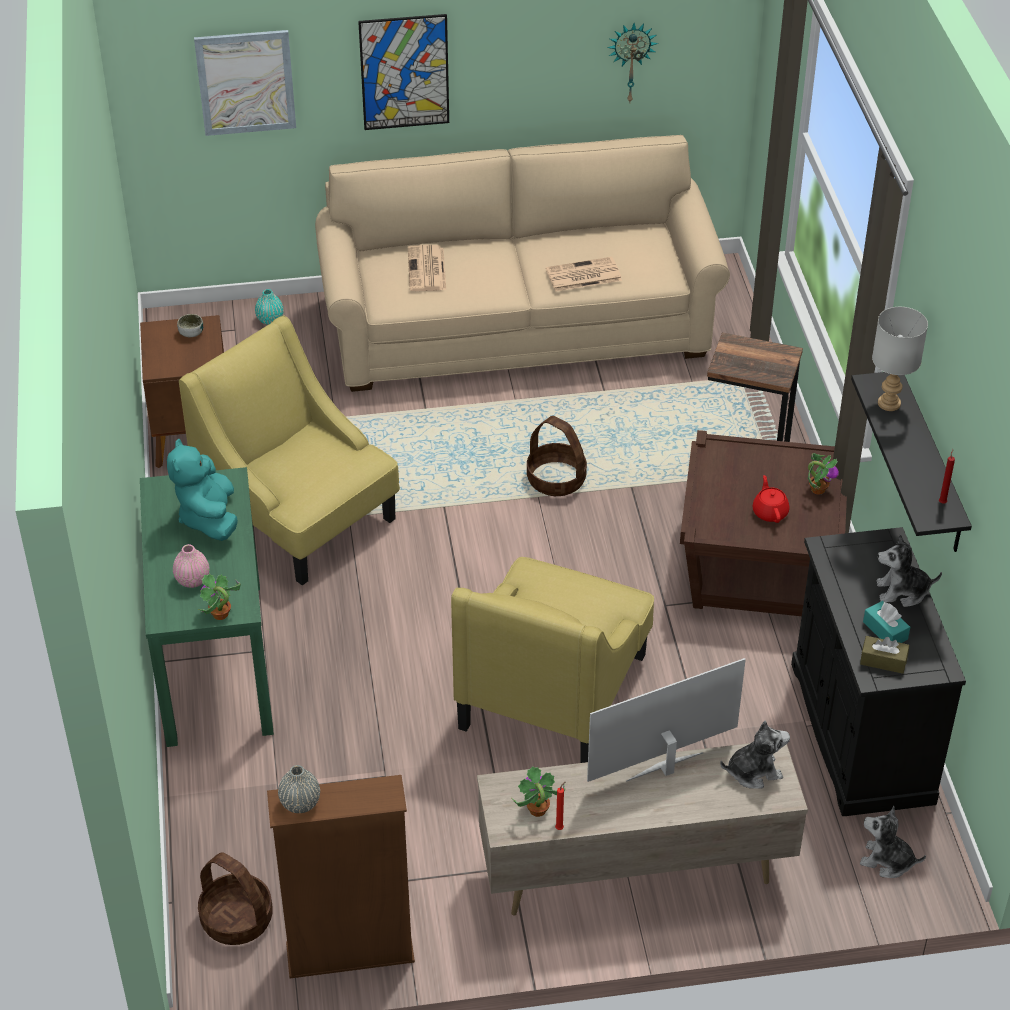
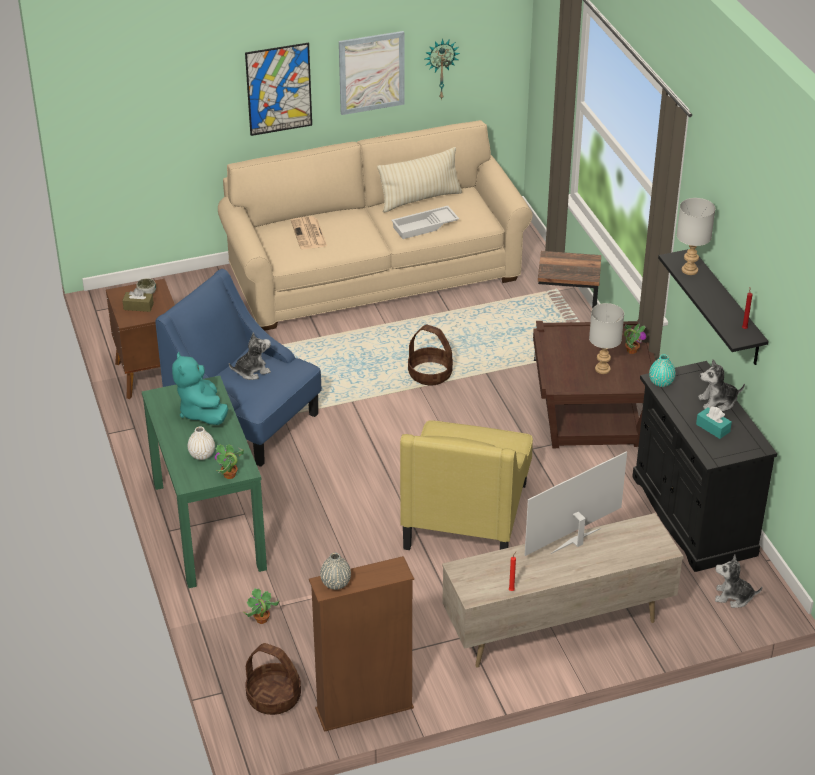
camera: 10 degrees left, 5 degrees down
(192, 580) = (202, 455): pink vase -> white vase
(246, 82) = (163, 106): picture -> picture (371, 72)
(270, 320) = (186, 288): turquoise vase -> turquoise vase (661, 382)
(298, 515) = (245, 419): yellow armchair -> blue armchair
(537, 810) = (492, 580): potted plant -> potted plant (261, 620)
(582, 275) = (425, 227): newspaper -> white tray
(586, 235) = (420, 199): none -> beige pillow
(753, 771) = (639, 536): plush toy -> plush toy (252, 371)
(770, 512) = (602, 369): red teapot -> grey table lamp
(883, 661) = (717, 447): brown tissue box -> brown tissue box (138, 306)

